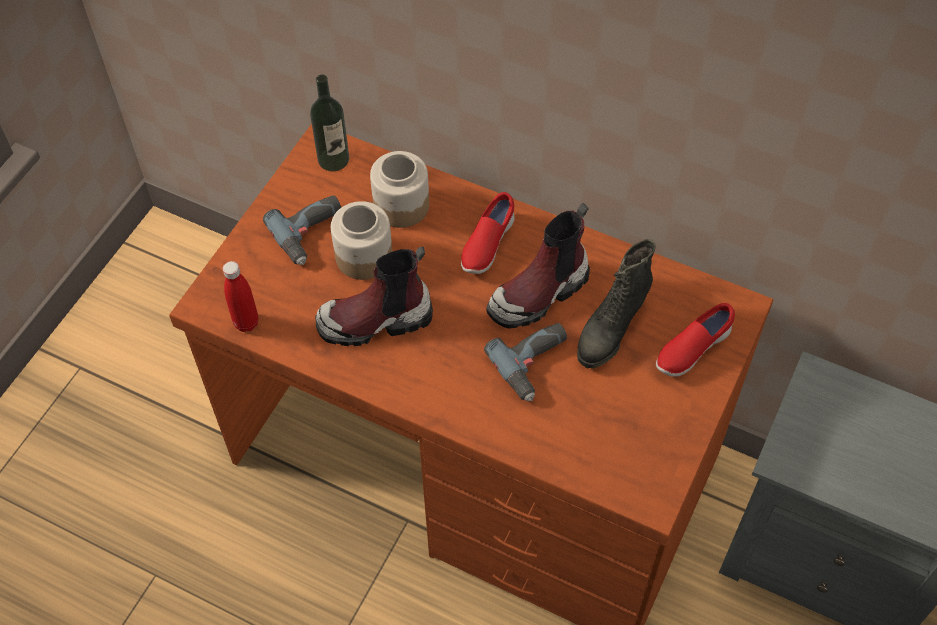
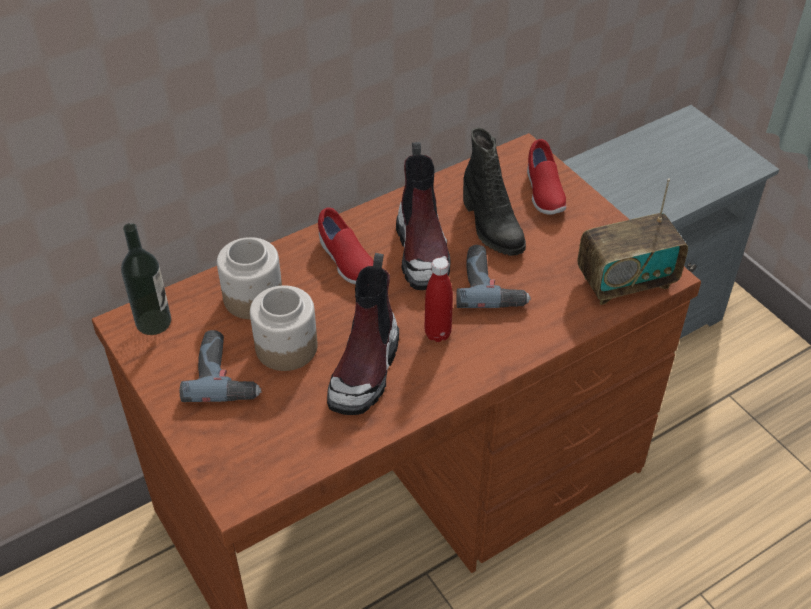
camera: 60 degrees left, 10 degrees down
(246, 323) = (287, 469): red bottle -> red bottle (437, 334)
(617, 470) = (625, 282): none -> radio

